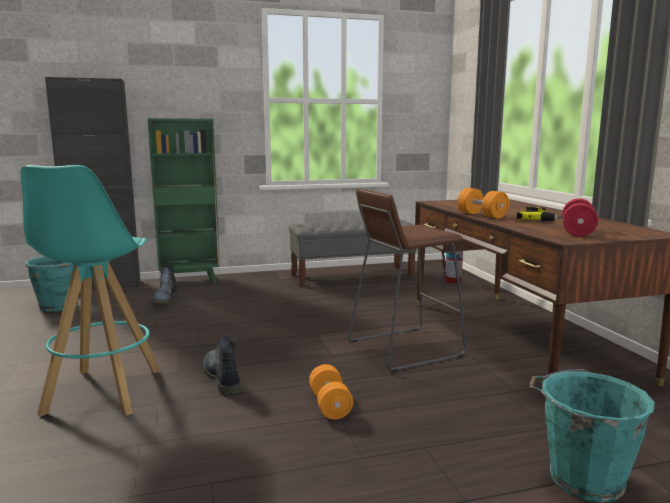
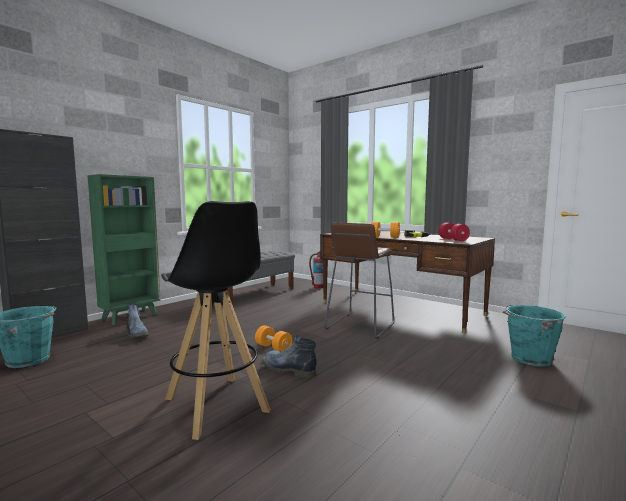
camera: 35 degrees left, 5 degrees down
(103, 392) = (217, 405): turquoise stool -> black stool
(330, 405) = (380, 364): orange dumbbell -> orange dumbbell (273, 348)

